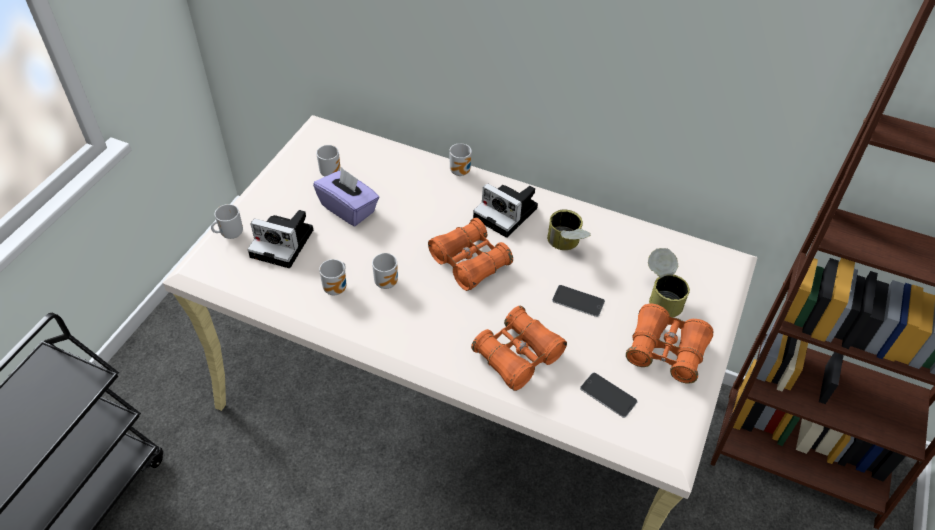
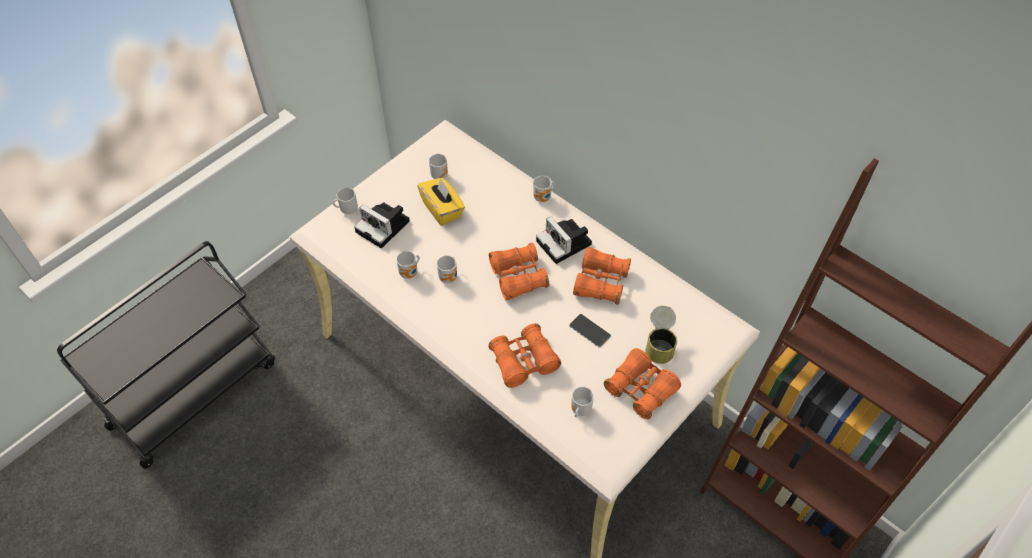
camera: 20 degrees right, 5 degrees up
(348, 208) = (442, 209): purple tissue box -> yellow tissue box
(566, 245) = (600, 282): can -> orange binoculars
(608, 395) = (579, 410): phone -> mug

